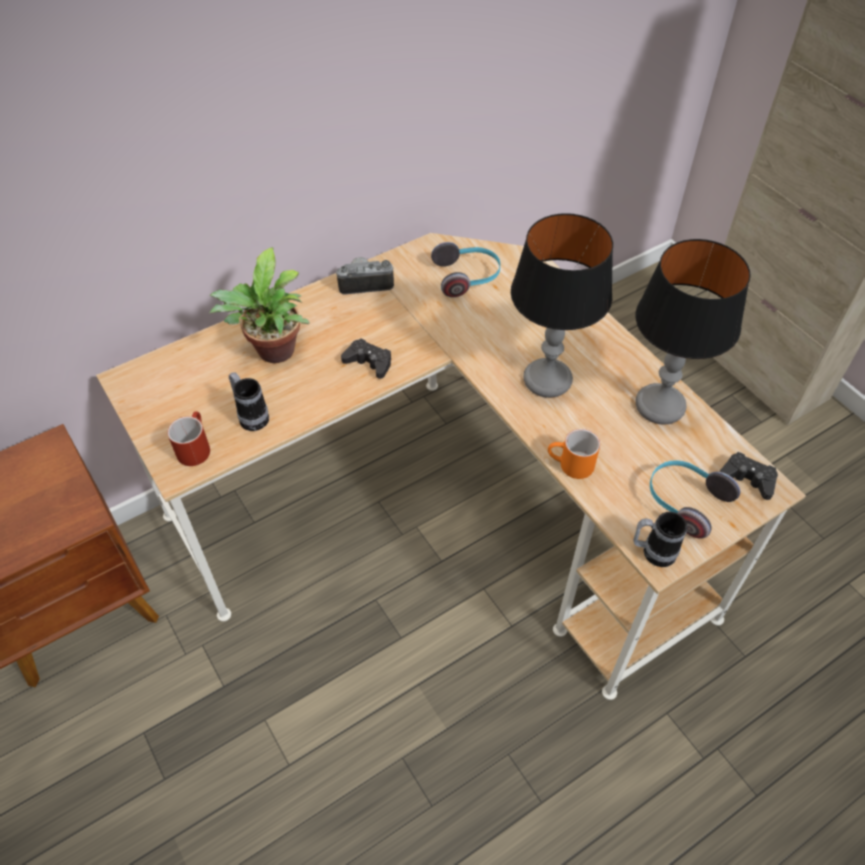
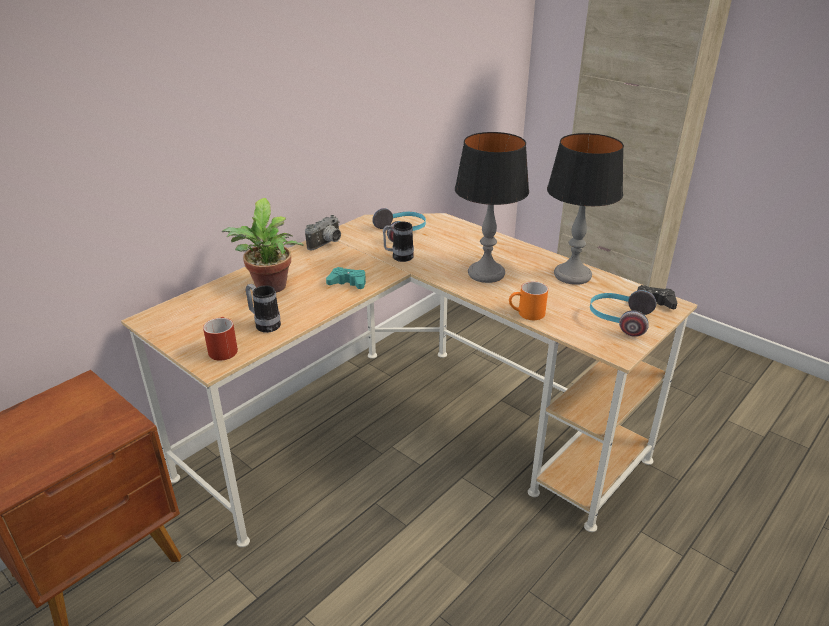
camera: 15 degrees left, 20 degrees down
(365, 283) = (327, 244): camera -> camera turned 150 degrees clockwise
(369, 362) = (348, 283): black game controller -> turquoise game controller
(652, 552) = (612, 349): mug -> mug (398, 257)

